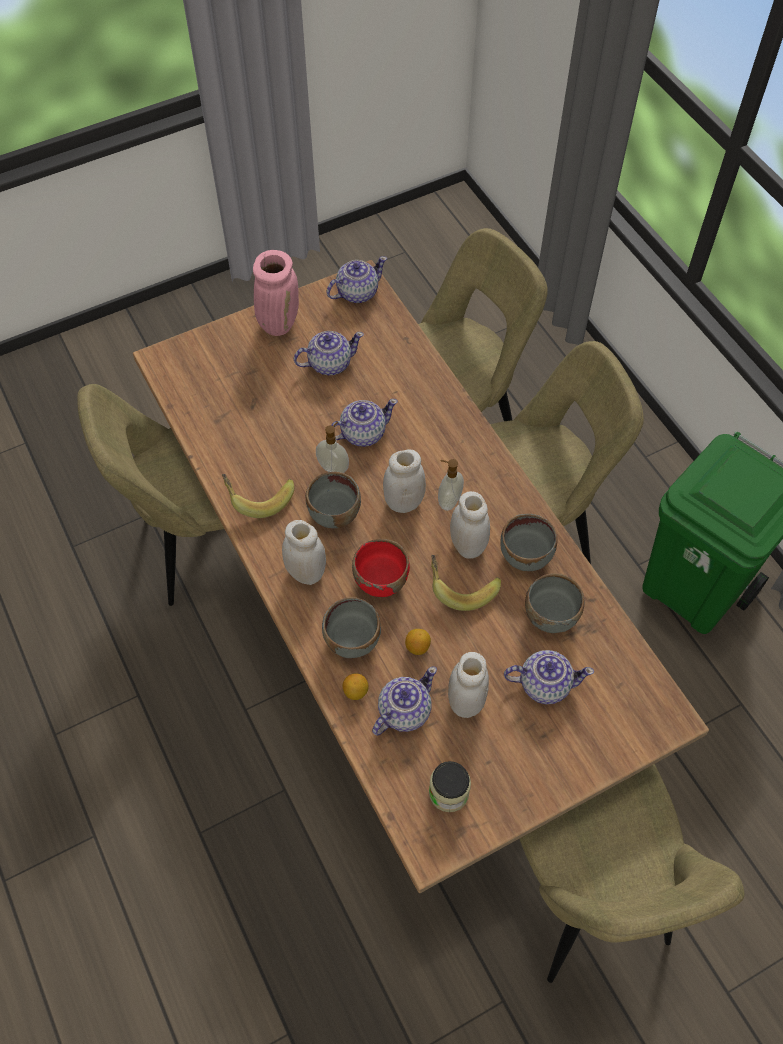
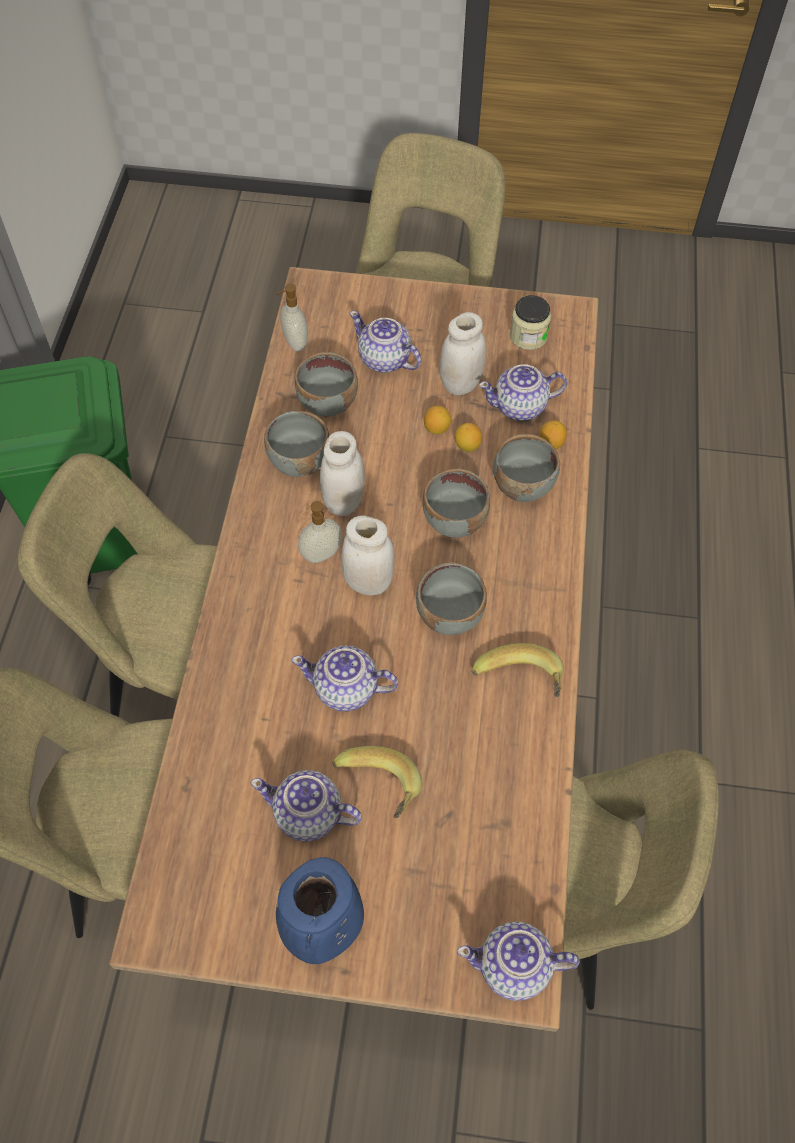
camera: 145 degrees left, 0 degrees up
(278, 323) = (323, 933): pink vase -> blue vase
(306, 572) = (523, 572): white jar -> none
(333, 467) = (411, 668): soap dispenser -> soap dispenser (294, 342)
(356, 292) = (181, 912): teapot -> teapot (515, 967)
(381, 580) = (454, 520): red bowl -> grey bowl
(452, 647) = (436, 428): none -> lemon
(461, 586) = (383, 470): banana -> banana (377, 791)

